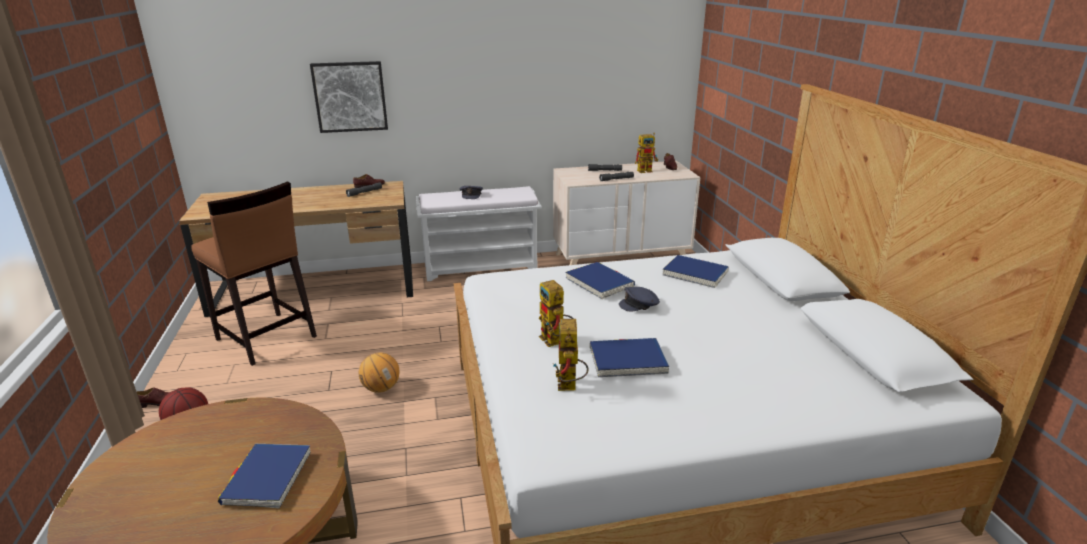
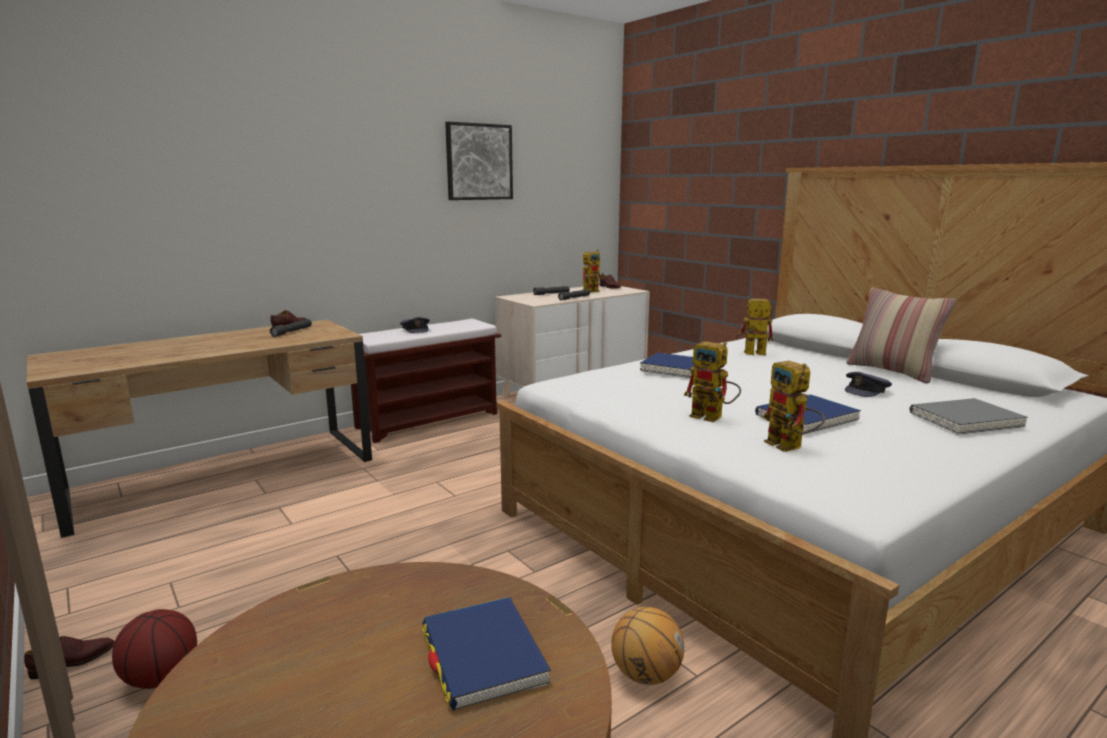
camera: 25 degrees left, 10 degrees down
(266, 338) = (196, 542): brown stool -> none
(350, 97) = (258, 211): picture -> picture (479, 162)
(381, 388) = (427, 558): basketball -> basketball (645, 675)
(481, 267) = (429, 420): white bench -> brown bench
(639, 304) = (744, 378): grey cap -> grey cap (866, 390)
(695, 274) = (750, 354): blue book -> toy robot
(766, 398) = (965, 420): none -> grey book
(800, 323) = (892, 371): none -> pillow

